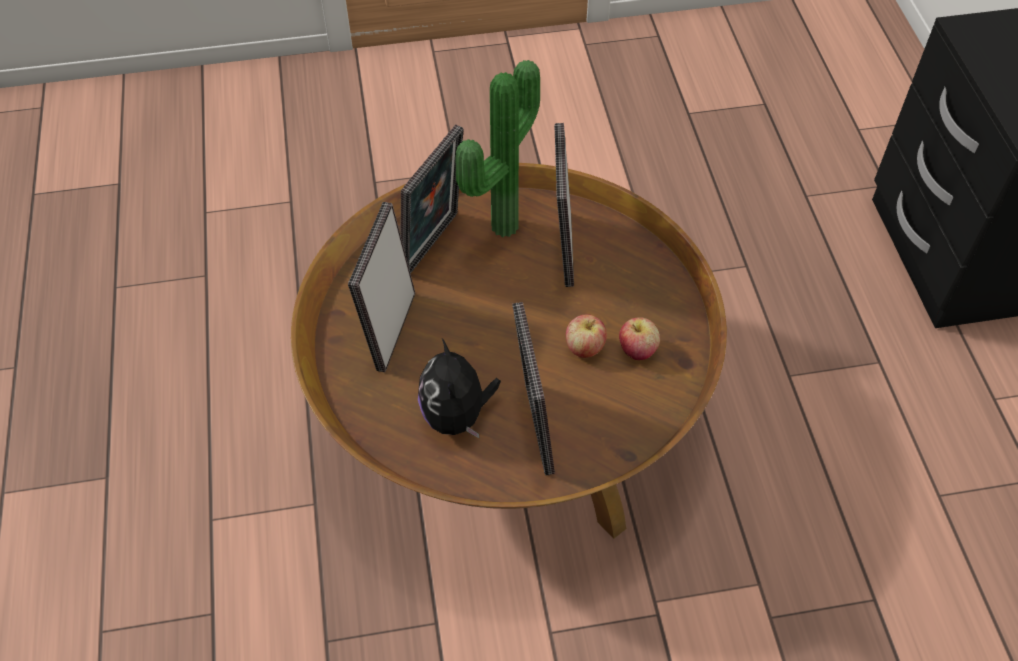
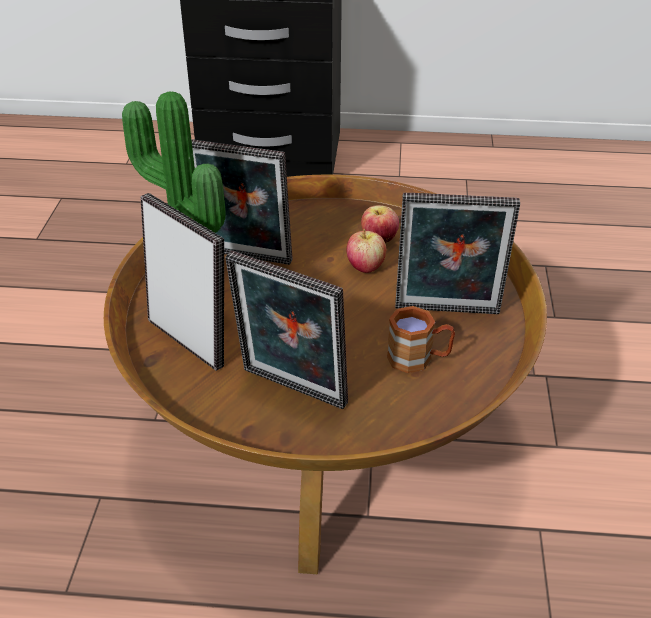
camera: 75 degrees left, 15 degrees down
(457, 416) = (419, 358): plush toy -> brown mug

